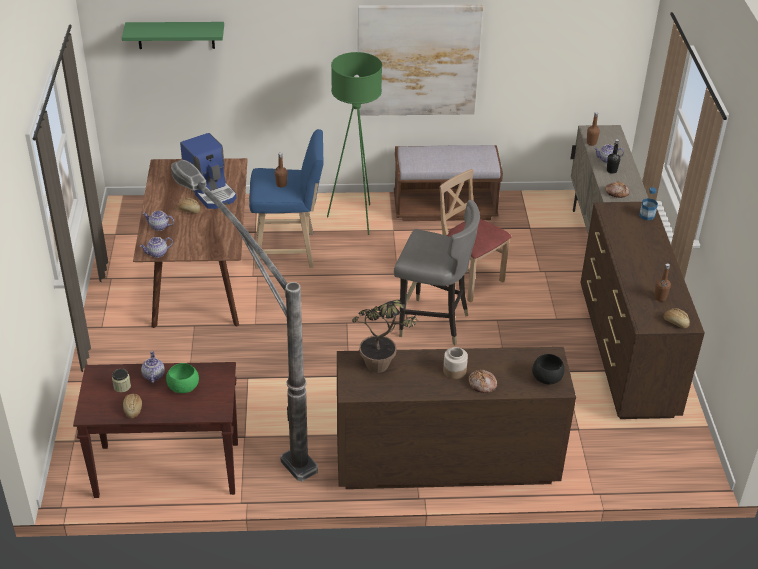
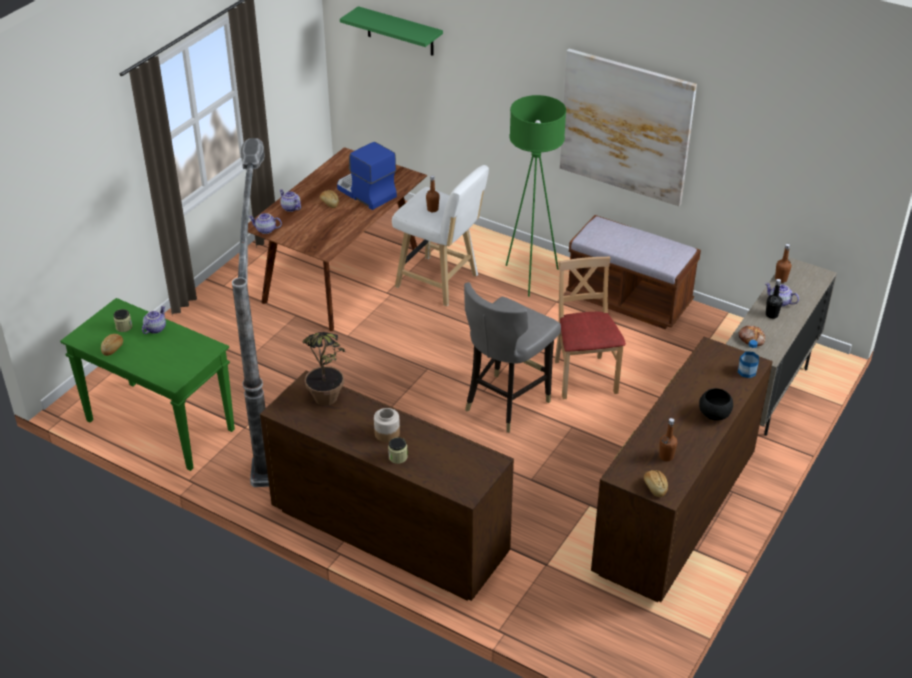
camera: 35 degrees right, 0 degrees up
(166, 470) = (159, 426): brown console table -> green console table
(184, 387) = (168, 348): green bowl -> none
(211, 191) = (365, 193): coffee machine -> coffee machine turned 135 degrees clockwise
(289, 250) = (440, 283): blue stool -> white stool
(432, 323) = (506, 403): grey chair -> grey chair turned 75 degrees clockwise
(482, 385) = (398, 457): bread -> jar
(546, 378) = (464, 479): black bowl -> black bowl (714, 414)

